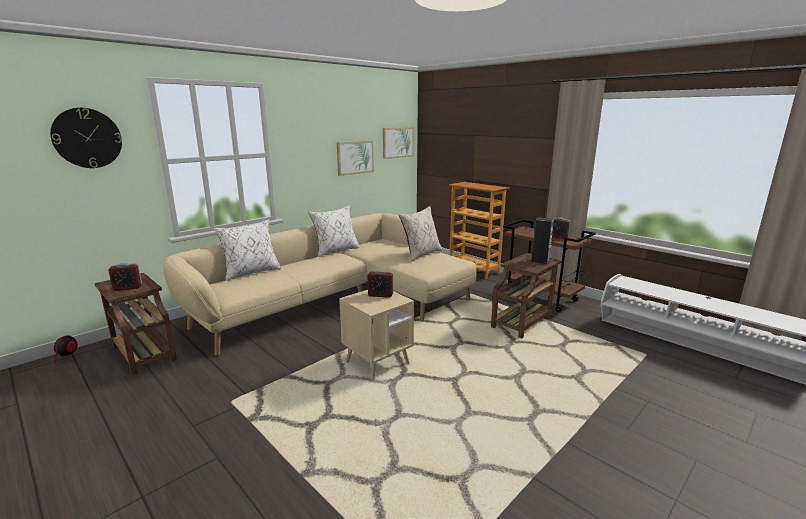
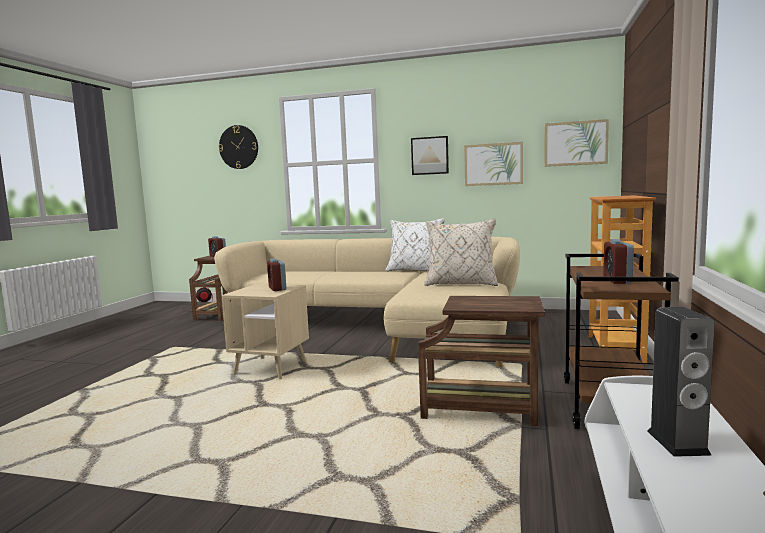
camera: 60 degrees right, 10 degrees down
(251, 272) = (315, 270): white pillow -> none
(312, 150) = (430, 155): none -> picture
(540, 261) = (508, 305): speaker -> speaker (677, 442)

